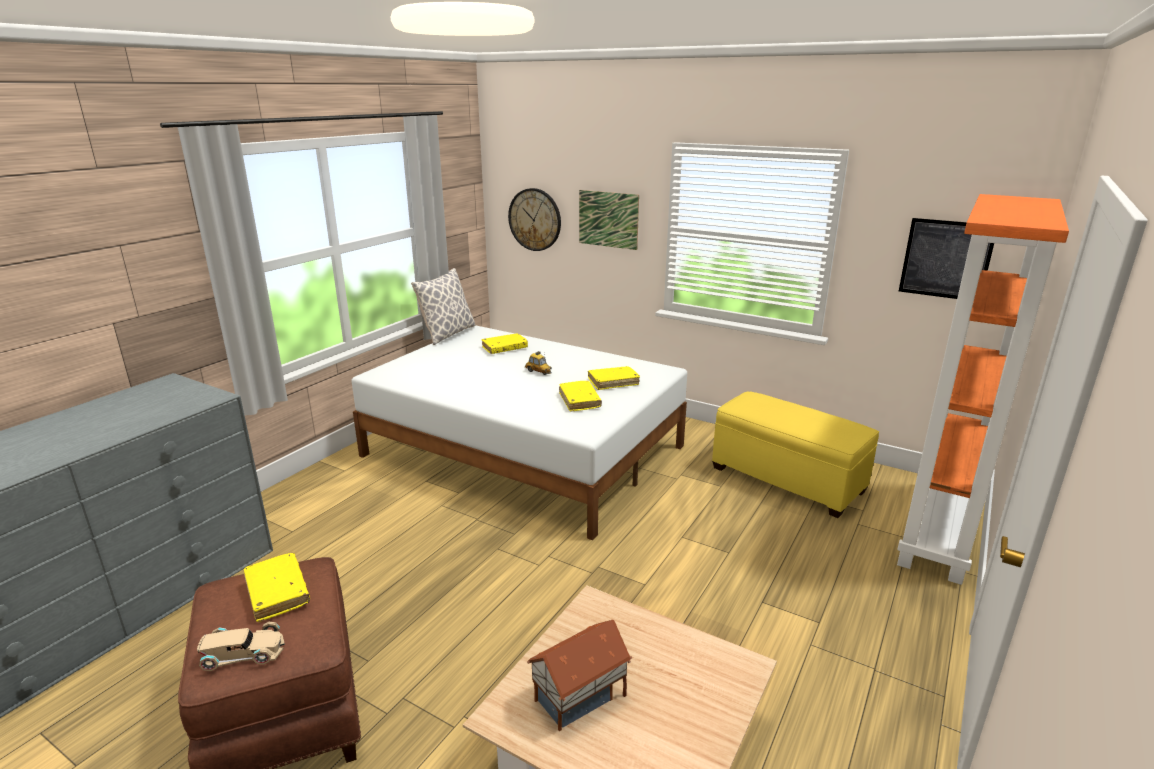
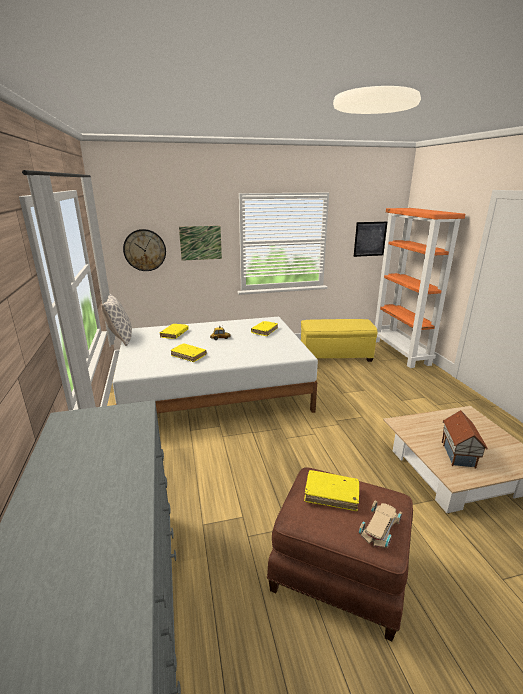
camera: 45 degrees left, 0 degrees up
(579, 401) = (269, 343): yellow book -> yellow book (188, 355)

